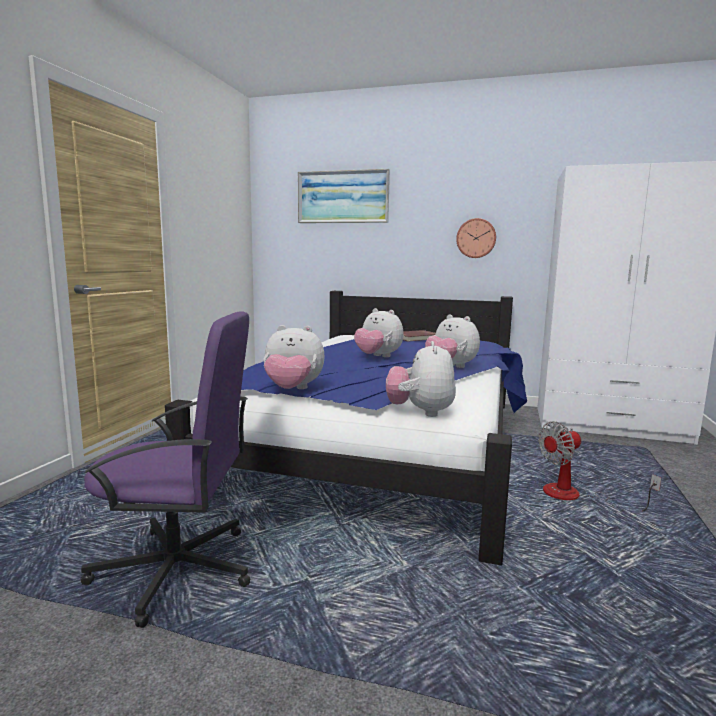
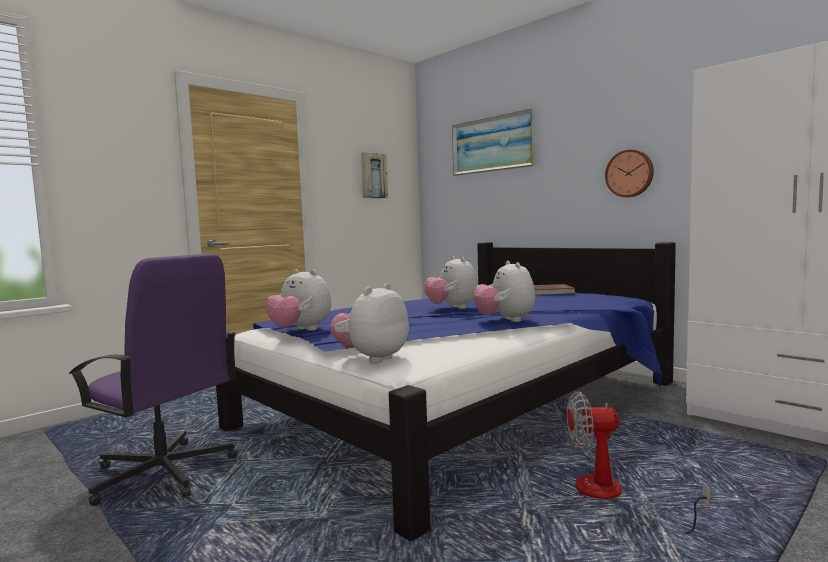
camera: 30 degrees right, 5 degrees down
(219, 216) = (373, 176): none -> picture

